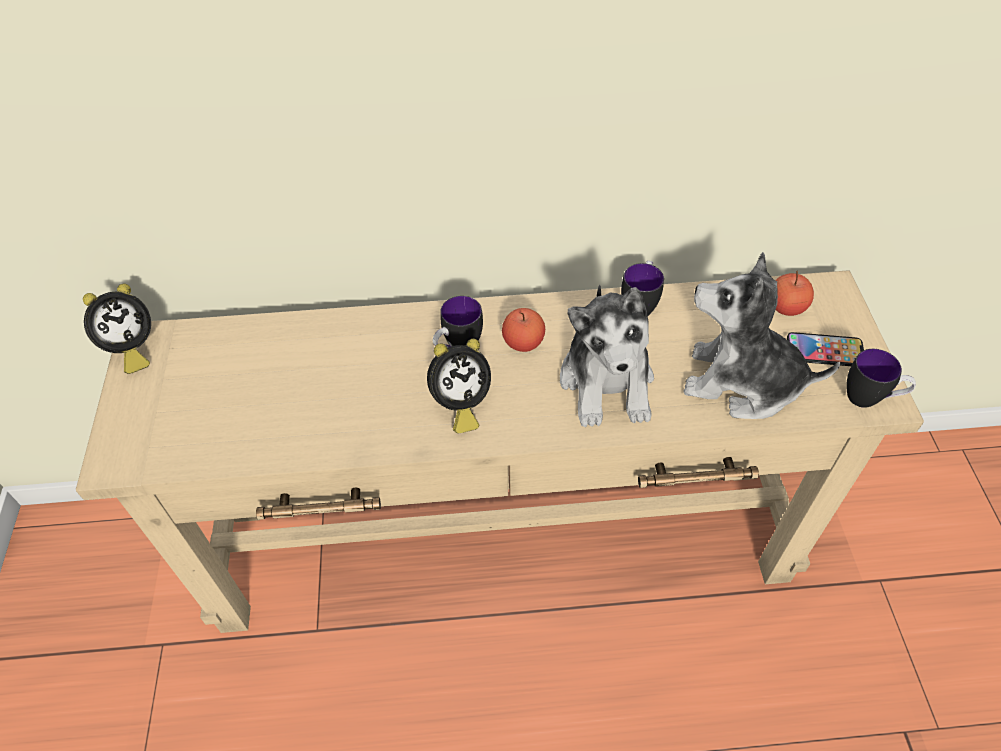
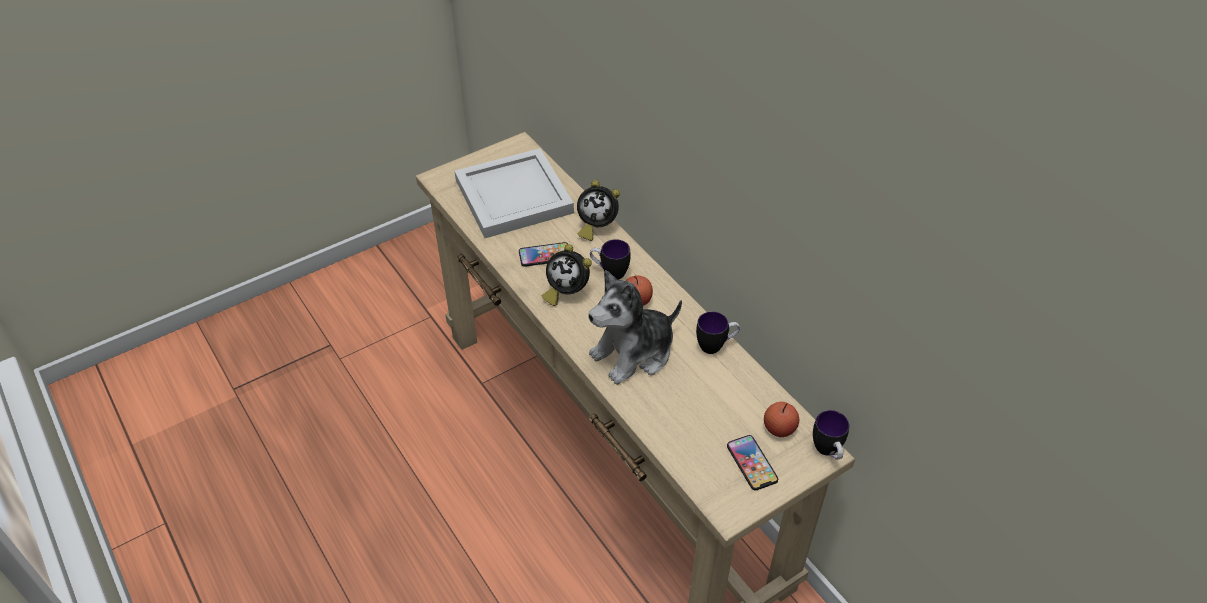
camera: 60 degrees right, 5 degrees down
(131, 350) = (509, 145): alarm clock -> alarm clock (596, 227)
(234, 385) = (514, 195): none -> white tray
(376, 400) = (545, 255): none -> phone
(741, 383) = (684, 423): plush toy -> none
(870, 399) = (723, 501): mug -> mug (828, 452)

